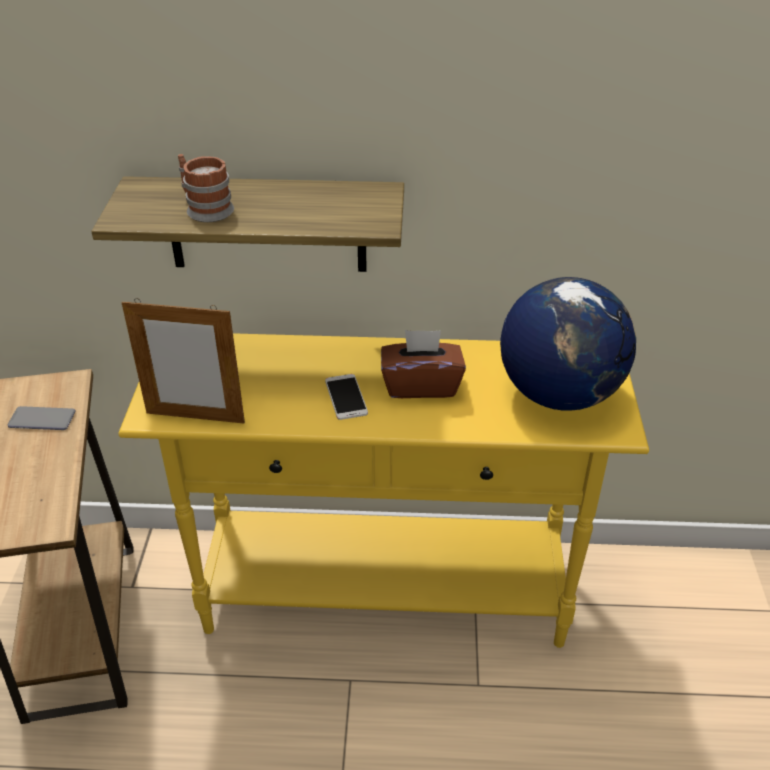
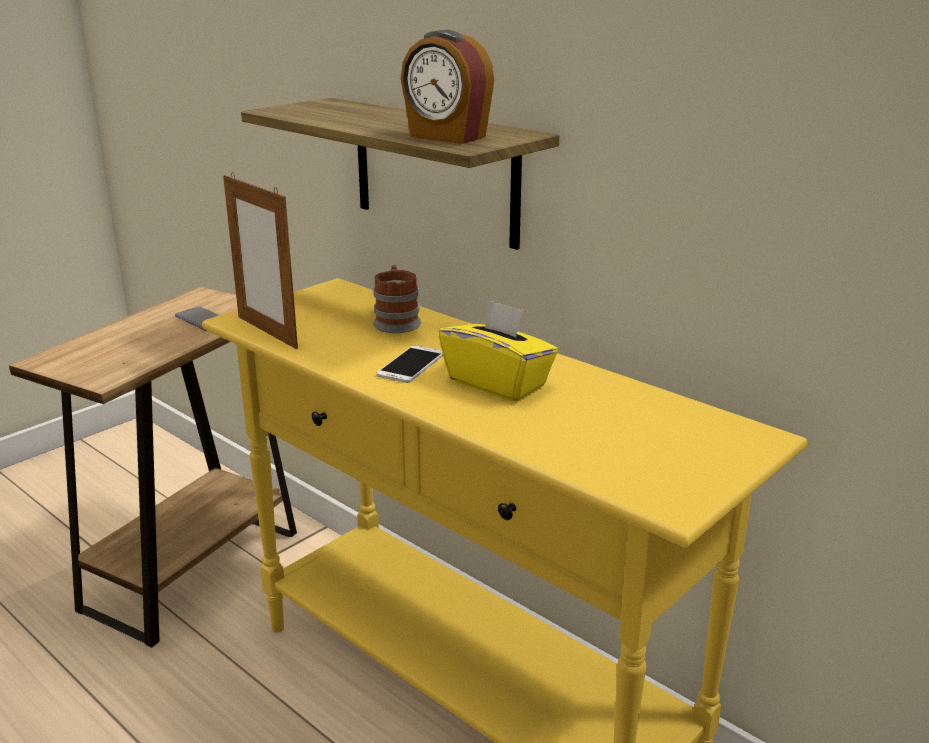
camera: 40 degrees right, 15 degrees down
(205, 208) = (347, 116): mug -> mug (396, 321)
(343, 217) = (446, 137): none -> alarm clock
(421, 385) = (498, 383): brown tissue box -> yellow tissue box
(559, 394) = (643, 445): globe -> none

